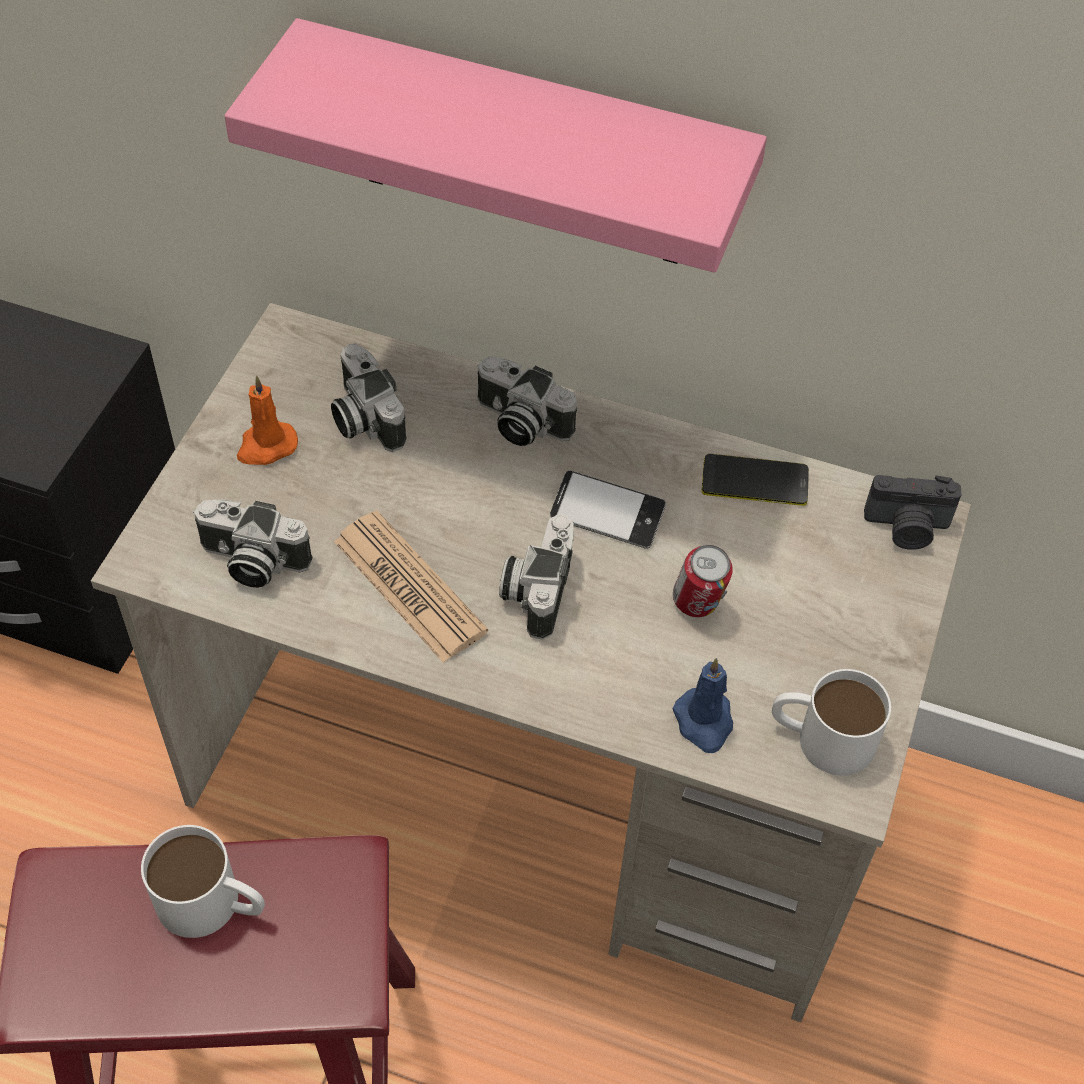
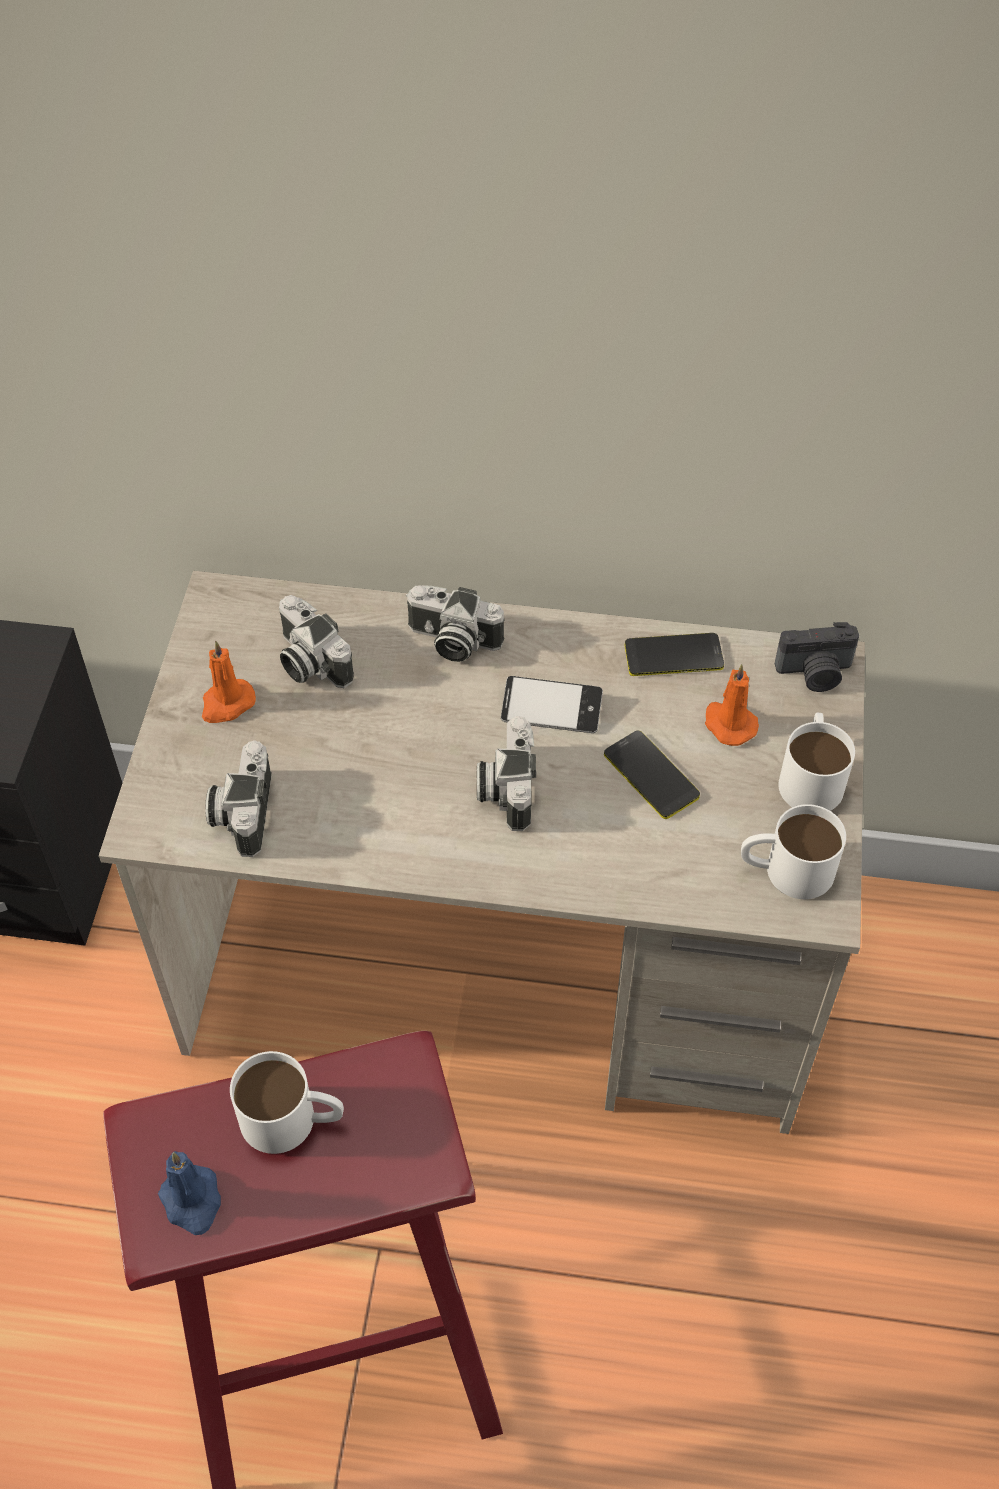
camera: 10 degrees left, 0 degrees up
(251, 562) = (242, 811): camera -> camera turned 90 degrees clockwise
(409, 587) = (392, 806): newspaper -> none
(523, 149) = (427, 395): pink shelf -> none
(697, 606) = (651, 775): can -> phone
(704, 722) = (682, 876): blue candle -> blue candle (192, 1201)
(797, 565) = (728, 723): none -> orange candle
(875, 639) = (811, 775): none -> white mug

